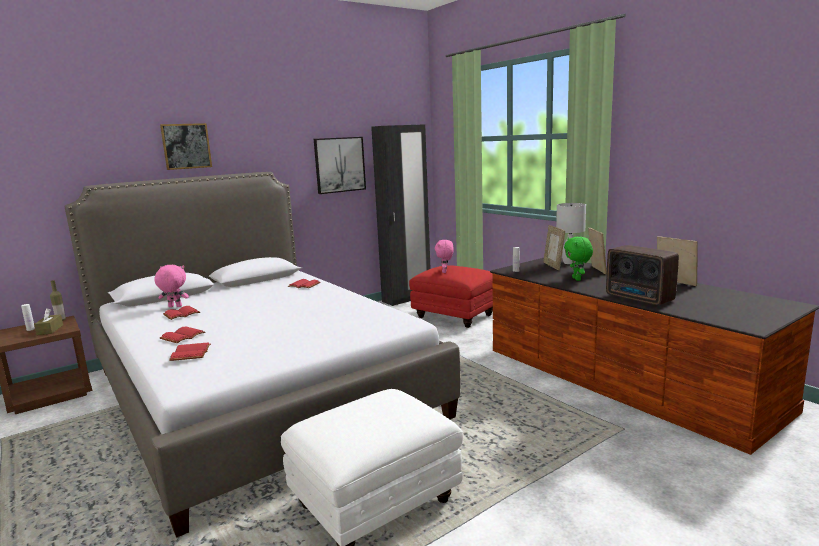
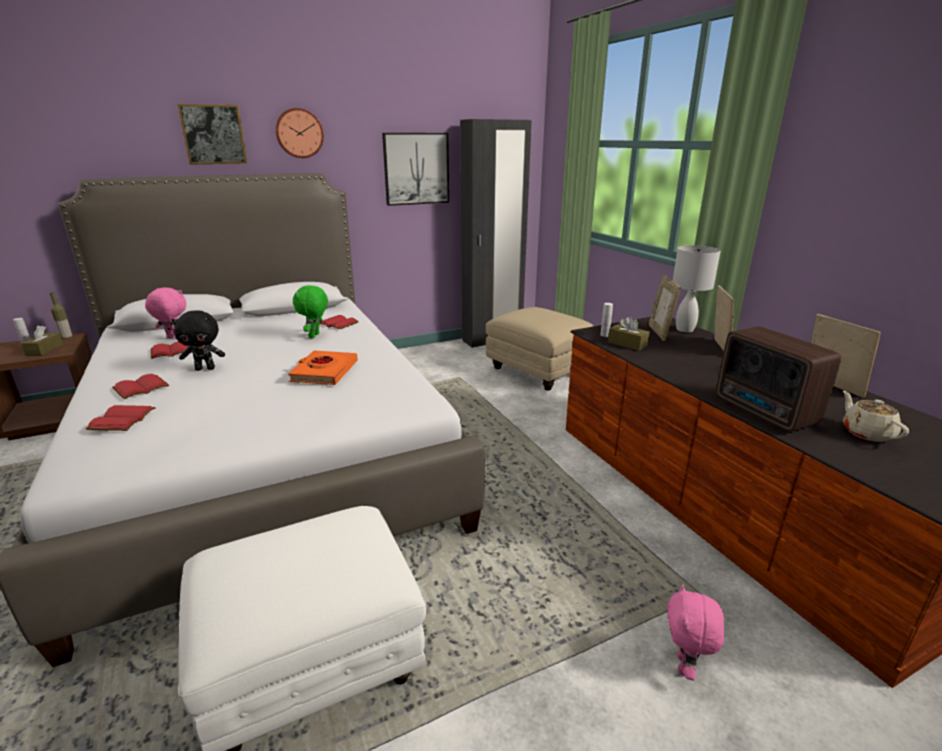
camera: 10 degrees right, 10 degrees up
(223, 321) = (205, 368): none -> black plush toy
(251, 142) = (299, 133): none -> wall clock
(320, 313) = (324, 372): none -> orange book
(445, 272) = (529, 317): pink plush toy -> pink plush toy (685, 666)
(455, 316) = (539, 372): red ottoman -> beige ottoman
(534, 274) = (627, 344): none -> brown tissue box
(577, 279) = (684, 360): green plush toy -> green plush toy (315, 336)
(702, 302) = (866, 433): none -> beige teapot

